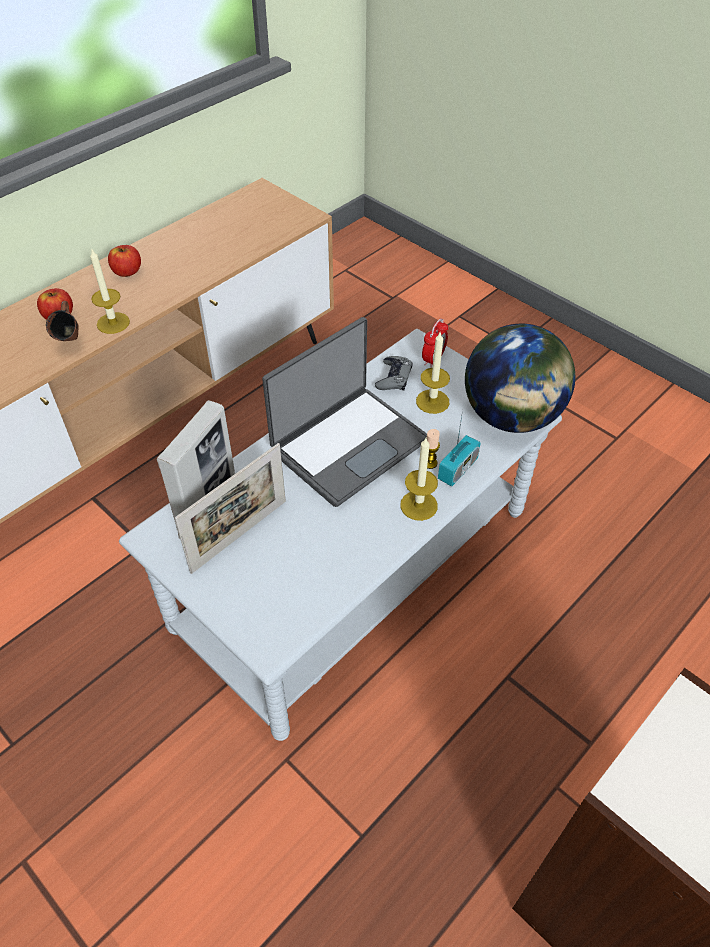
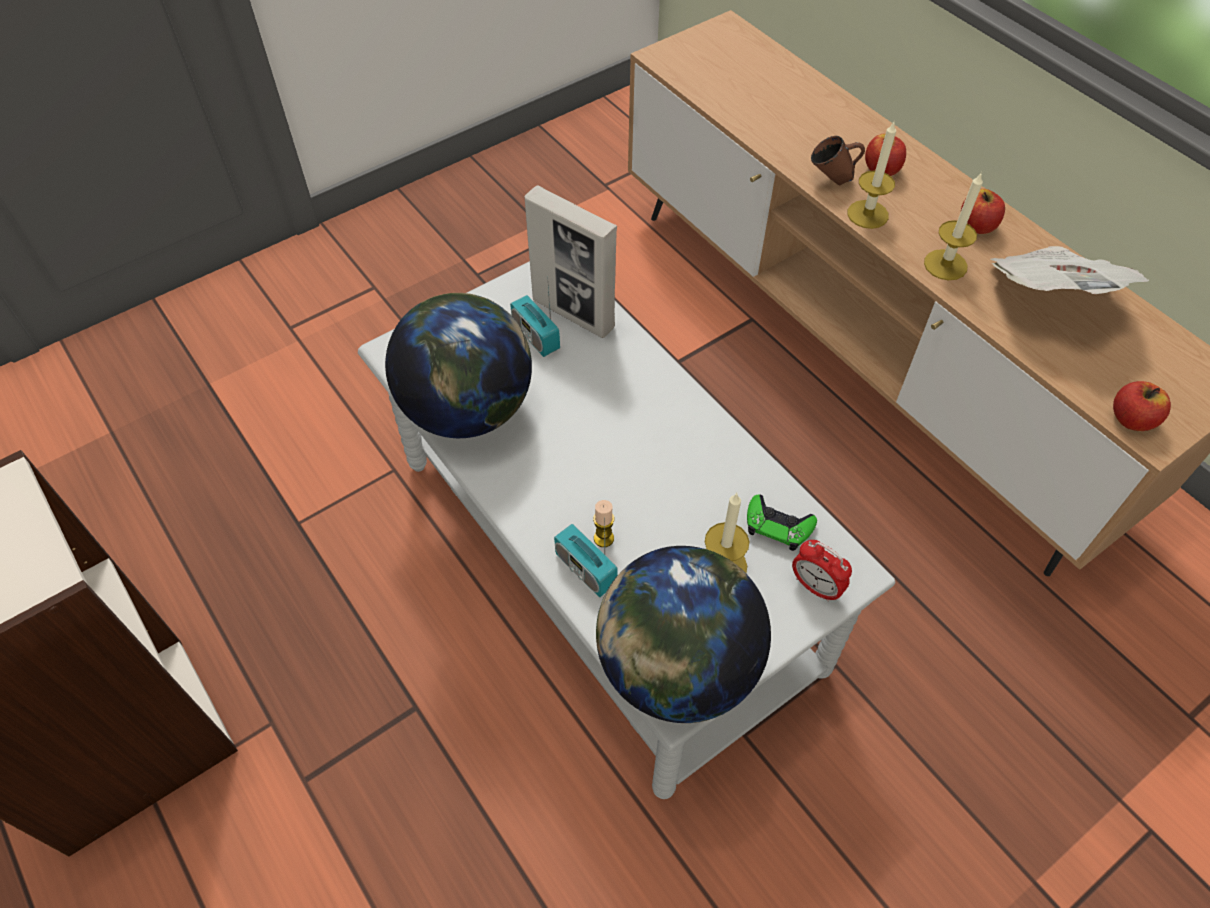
camera: 100 degrees right, 5 degrees up
(196, 244) = (1051, 296): none -> newspaper
(239, 536) = (535, 336): picture frame -> radio
(296, 222) = (1131, 419): none -> apple
(329, 569) = (468, 409): none -> globe
(348, 445) = (653, 452): laptop -> none
(394, 377) = (778, 526): grey game controller -> green game controller
(418, 505) = (535, 511): candle -> candle (945, 265)

